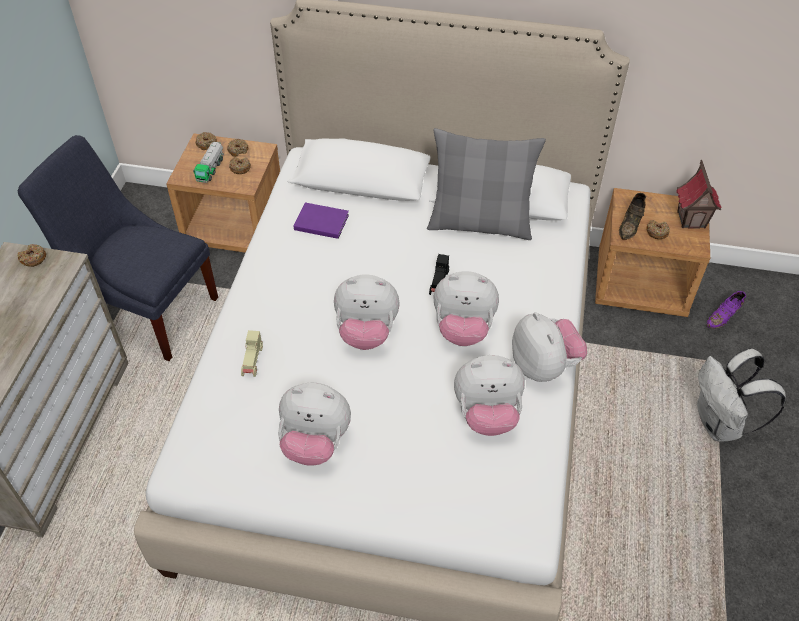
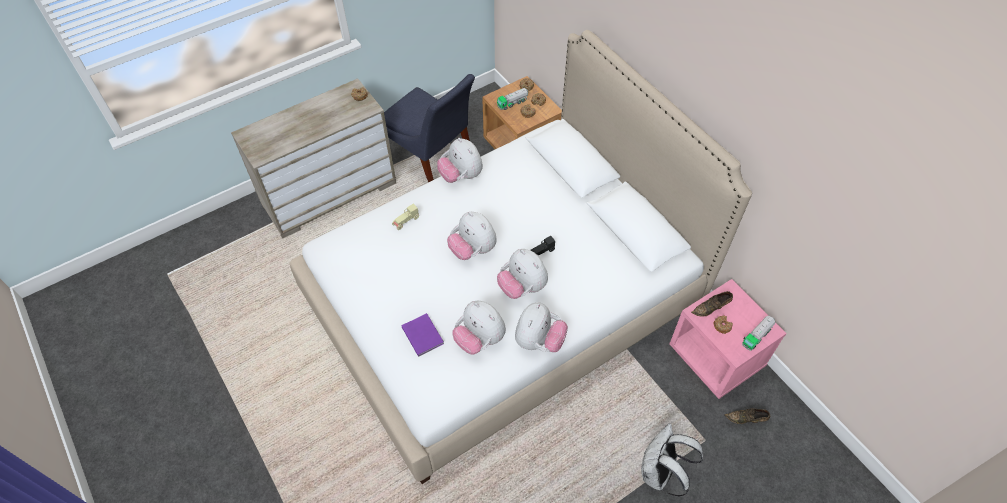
camera: 45 degrees right, 5 degrees up
(146, 309) = (432, 161): blue chair -> blue chair turned 150 degrees clockwise
(315, 442) = (387, 283): plush toy -> plush toy (461, 176)
(320, 221) = (521, 172): purple book -> purple book (422, 334)
(480, 223) = (604, 237): grey pillow -> none
(641, 285) = (716, 357): brown nightstand -> pink nightstand
(691, 219) = (756, 336): toy house -> toy truck
(723, 317) = (746, 419): purple shoe -> brown shoe

